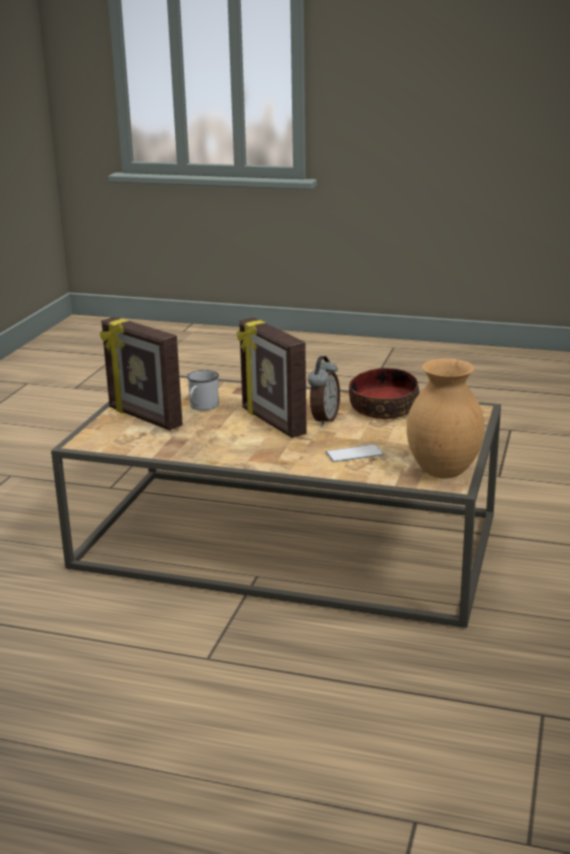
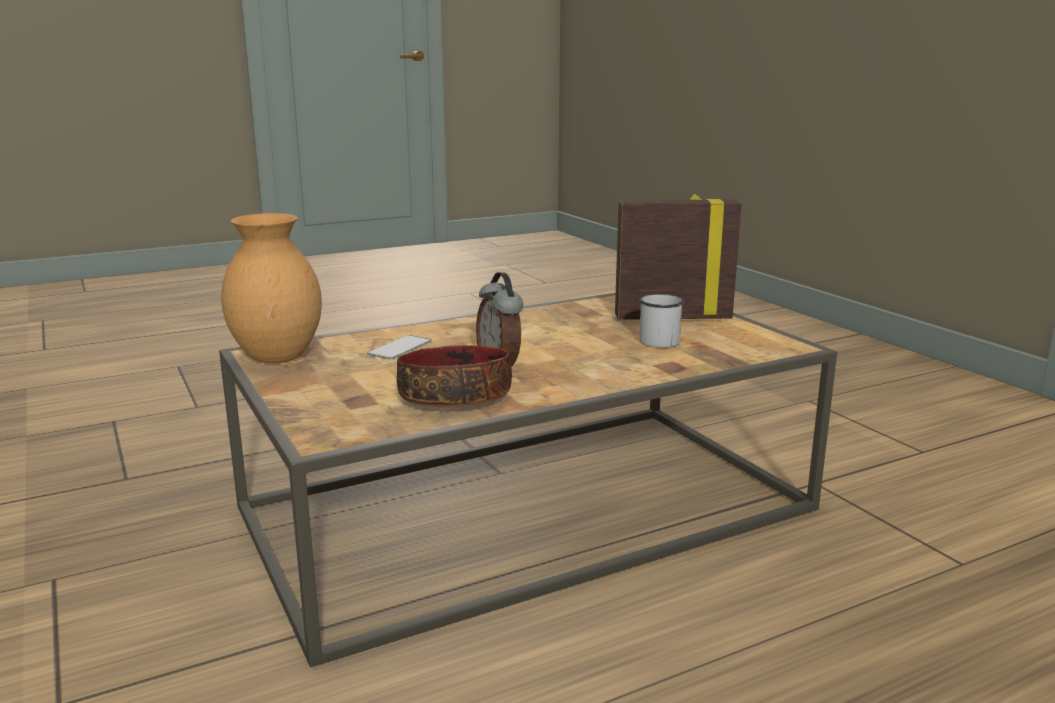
camera: 135 degrees right, 5 degrees down
(272, 422) = (548, 348): picture frame -> none

